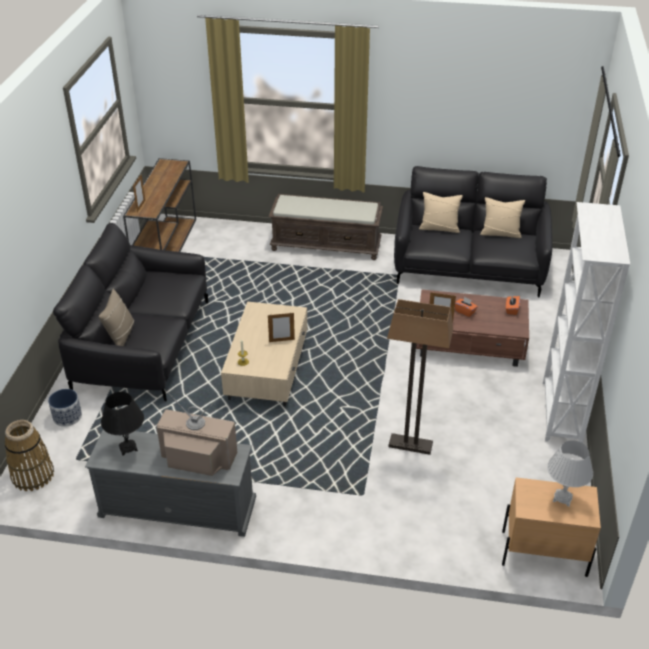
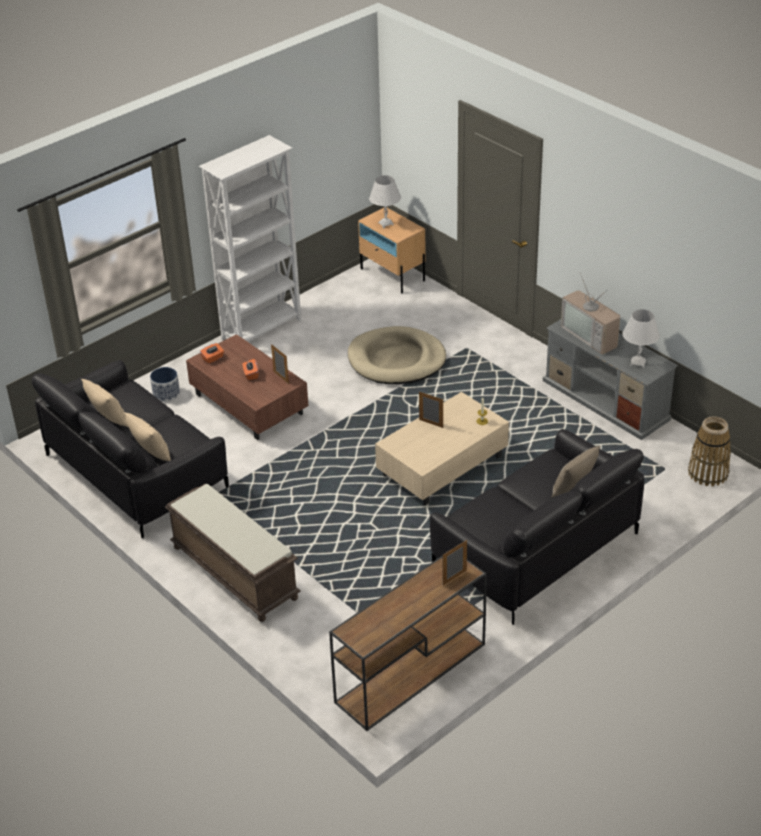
camera: 140 degrees left, 0 degrees up
(67, 416) = (653, 509): planter -> planter (166, 394)
(128, 448) = (638, 362): black table lamp -> white table lamp
(410, 445) = (396, 360): floor lamp -> beige dog bed

